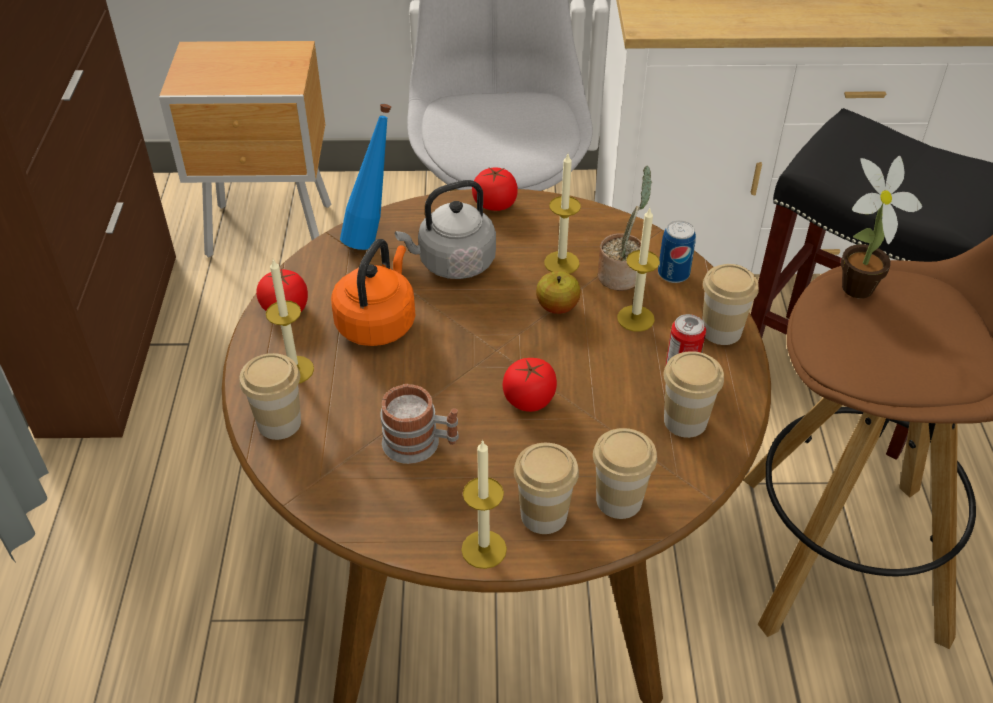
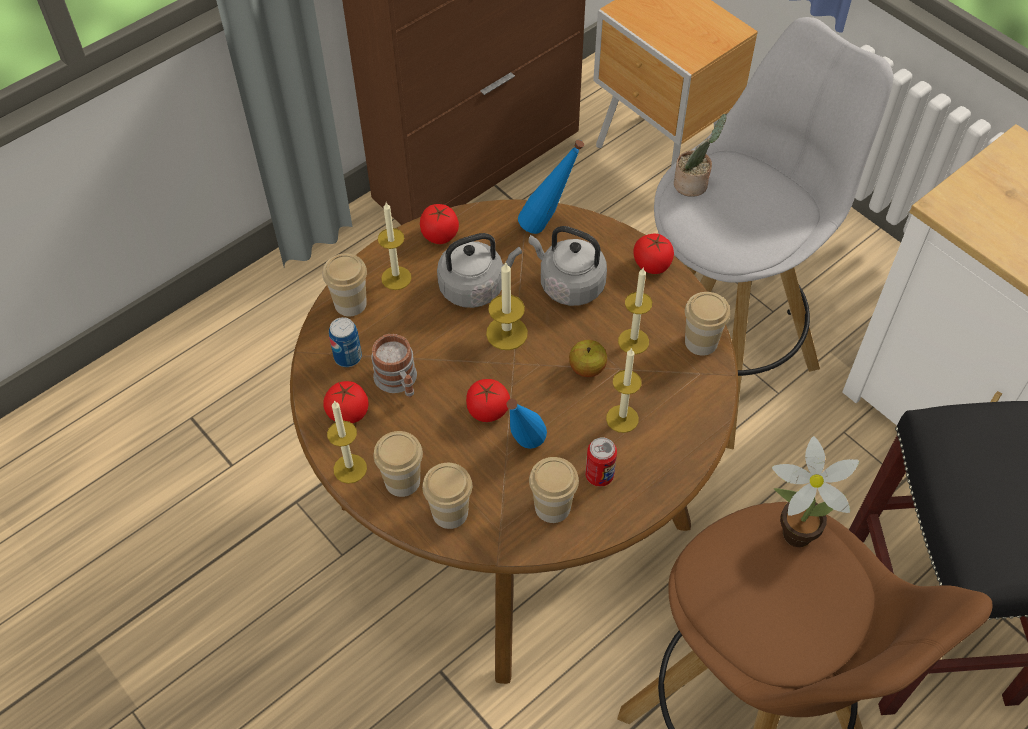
camera: 50 degrees right, 10 degrees up
(378, 322) = (475, 287): orange kettle -> grey kettle
(412, 507) = (348, 412): none -> tomato
(457, 334) = (506, 333): none -> candle
(603, 403) = (523, 451): none -> blue bottle
(621, 275) = (658, 382): potted plant -> potted plant (693, 184)
(673, 274) = (692, 412): can -> can (348, 357)
(721, 331) = (662, 476): cup -> cup (701, 342)

